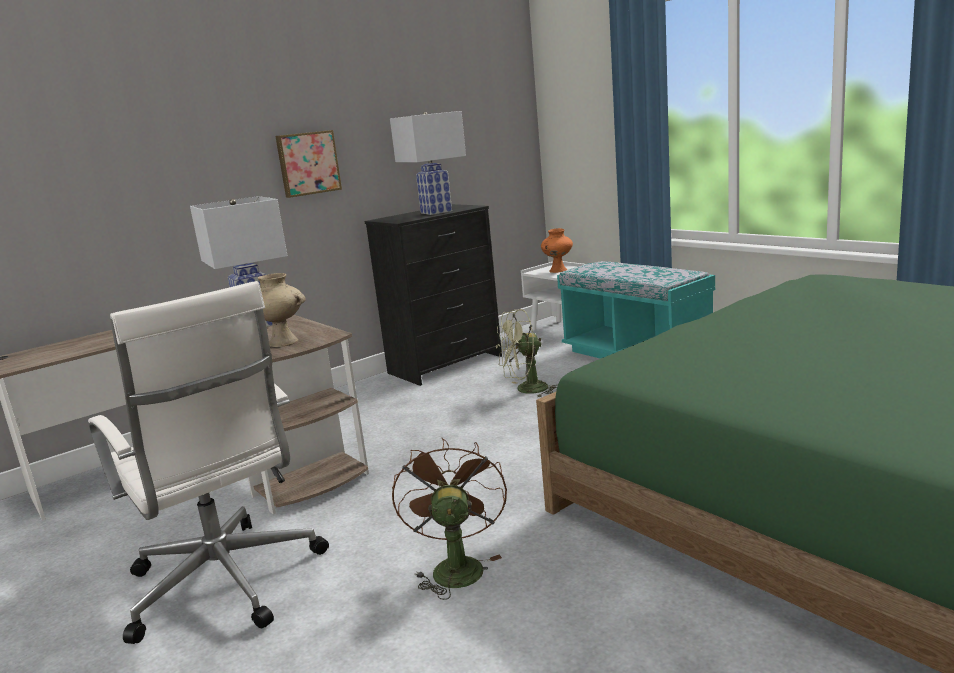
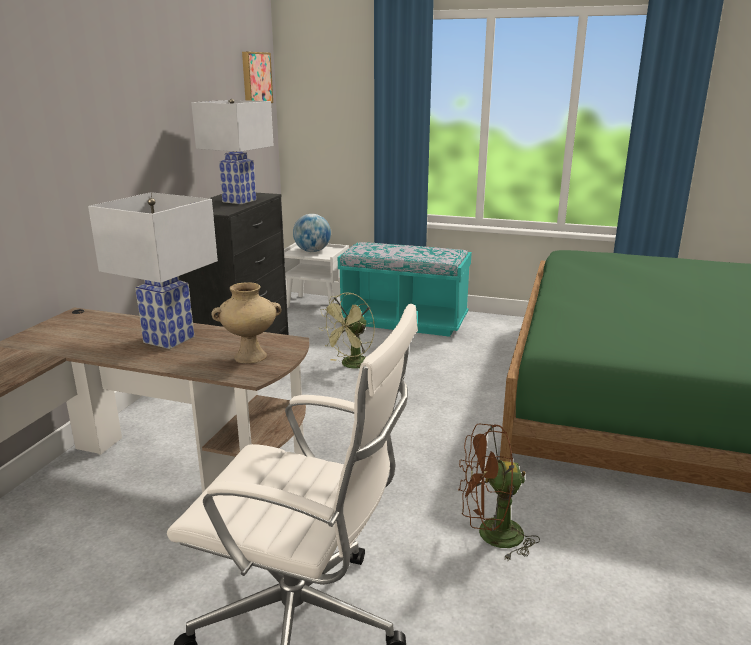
camera: 35 degrees left, 5 degrees up
(308, 163) = (121, 148): picture -> picture (255, 78)
(455, 566) = (491, 536): brown fan -> brown fan turned 60 degrees counterclockwise
(558, 271) = (312, 251): orange vase -> globe

